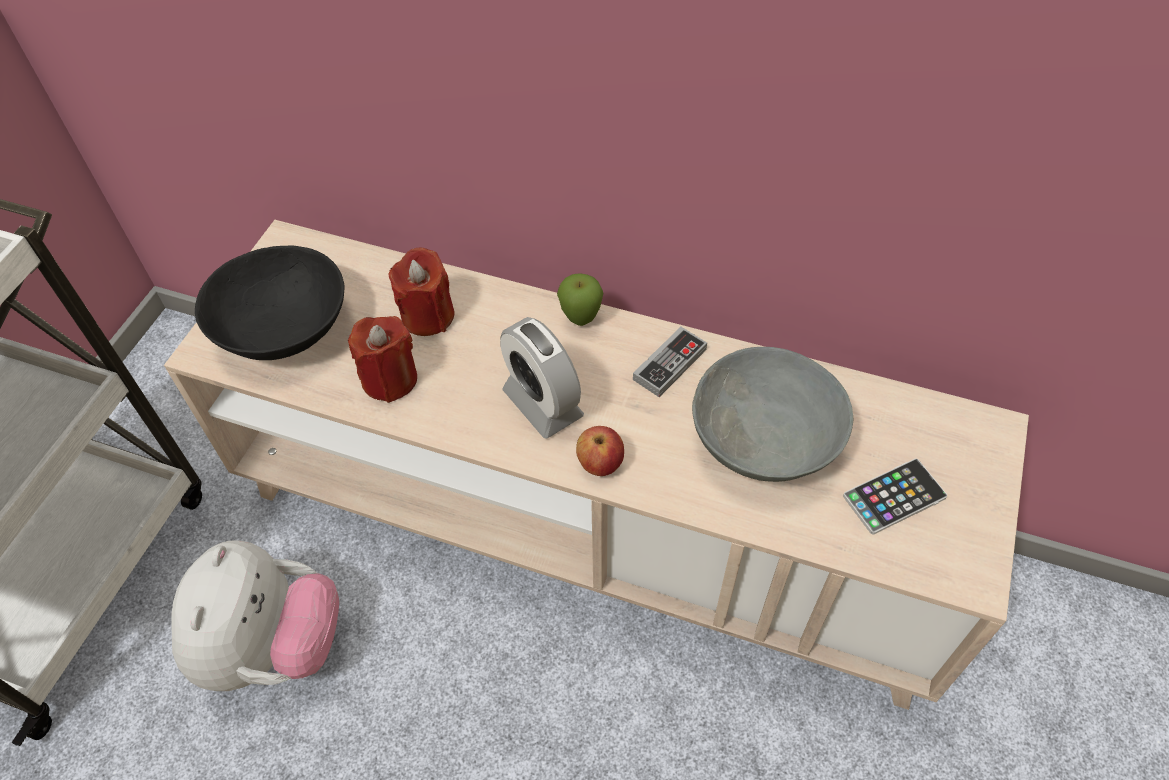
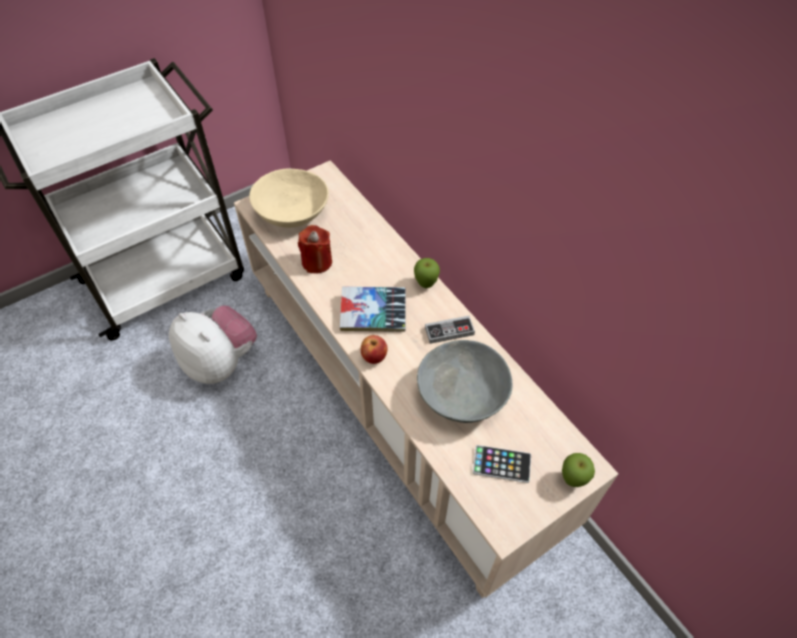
camera: 35 degrees right, 0 degrees up
(273, 646) = (221, 362): plush toy -> plush toy turned 90 degrees counterclockwise
(283, 331) = (291, 214): black bowl -> beige bowl
(427, 316) = (358, 242): red candle -> none
(543, 403) = (373, 313): alarm clock -> book
(989, 458) = (572, 480): none -> apple

